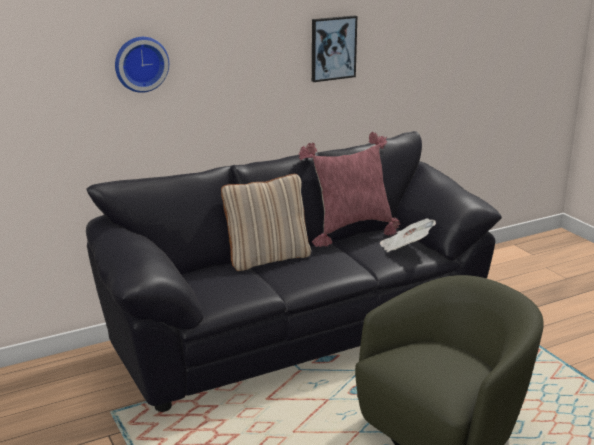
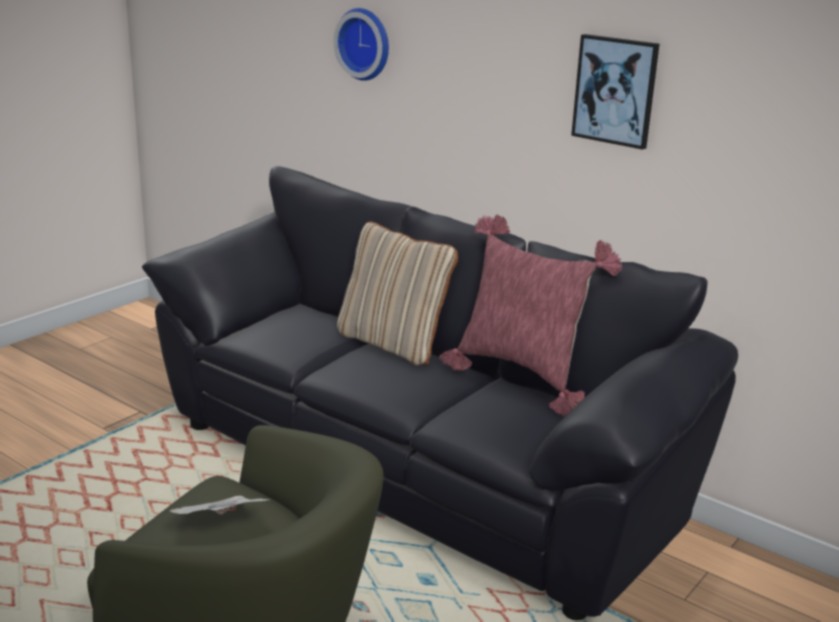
camera: 65 degrees right, 0 degrees up
(405, 248) = (523, 432): newspaper -> newspaper (223, 527)

